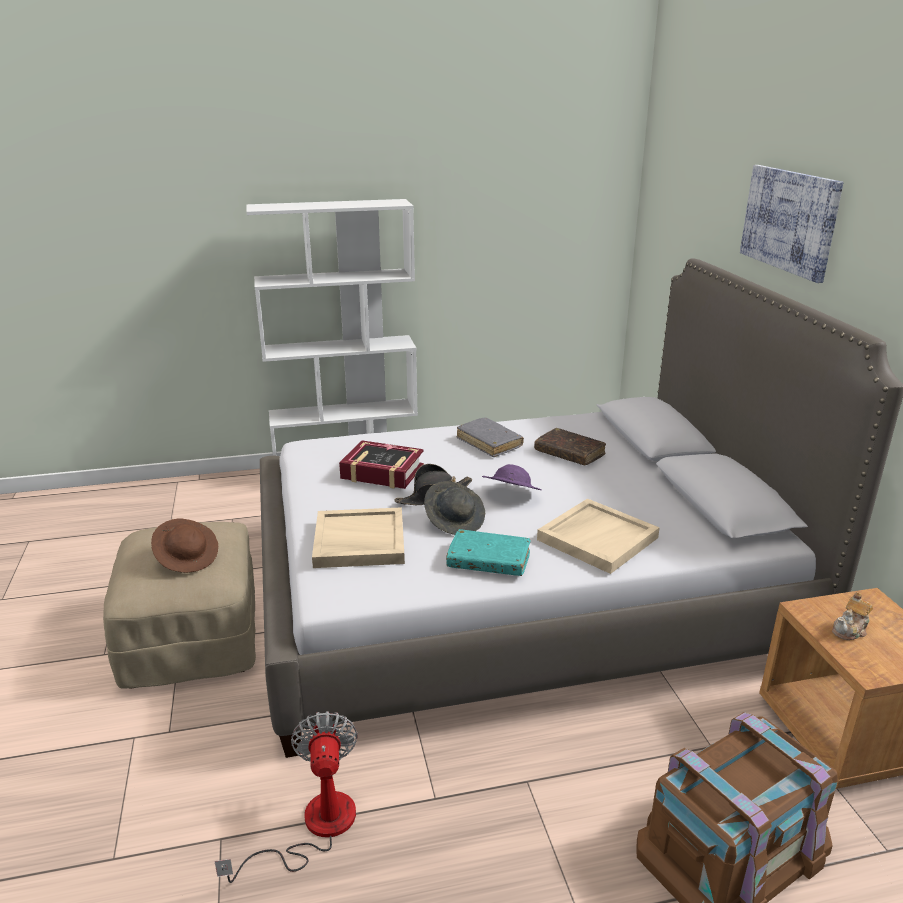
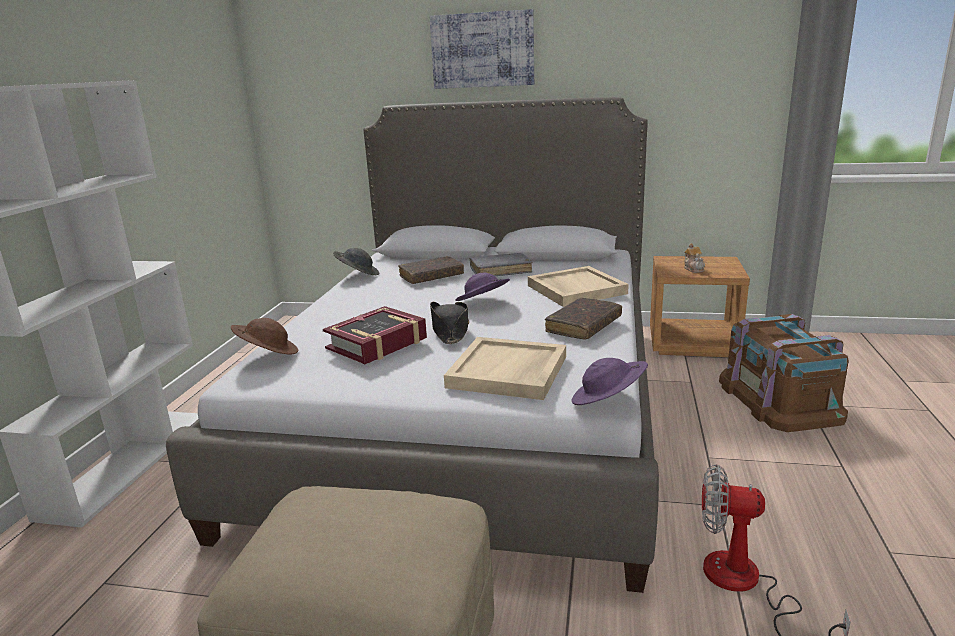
camera: 65 degrees left, 5 degrees down
(188, 558) = (388, 518): brown hat -> brown hat (267, 354)
(323, 600) = (608, 401): none -> purple hat
(455, 521) = (505, 329): grey hat -> grey hat (357, 275)
(488, 561) = (583, 326): turquoise book -> brown book
(489, 443) = (373, 297): grey book -> grey book (500, 271)

